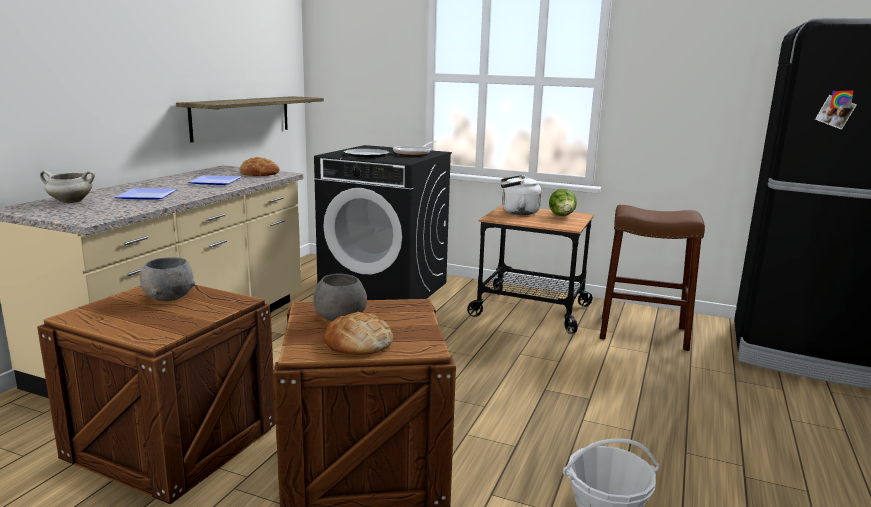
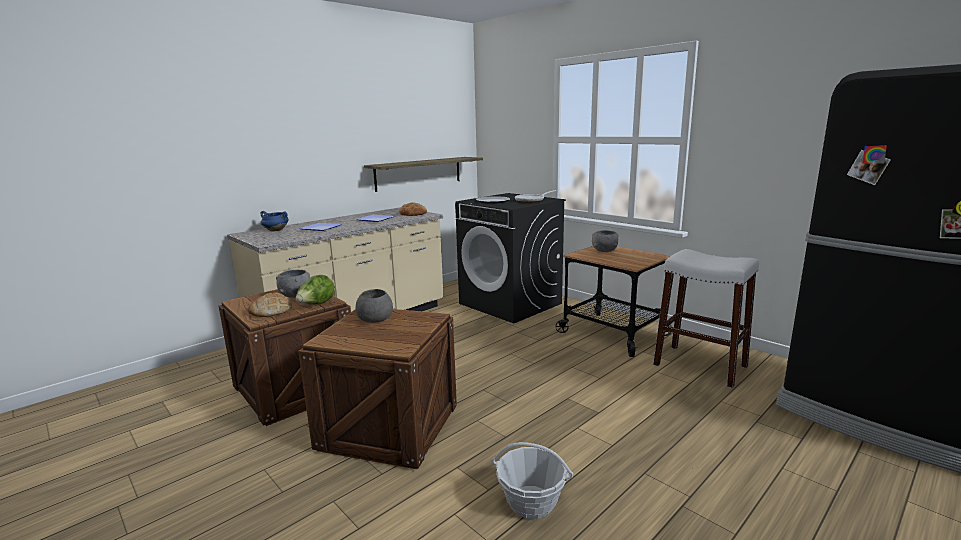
camera: 25 degrees right, 0 degrees up
(70, 202) = (275, 230): white cooking pot -> blue cooking pot
(358, 342) = (363, 338): bread -> bread (270, 310)
(517, 212) = (604, 250): white kettle -> grey bowl
(562, 216) = (639, 256): lettuce -> lettuce (316, 305)
(642, 333) = (699, 365): brown stool -> white stool

